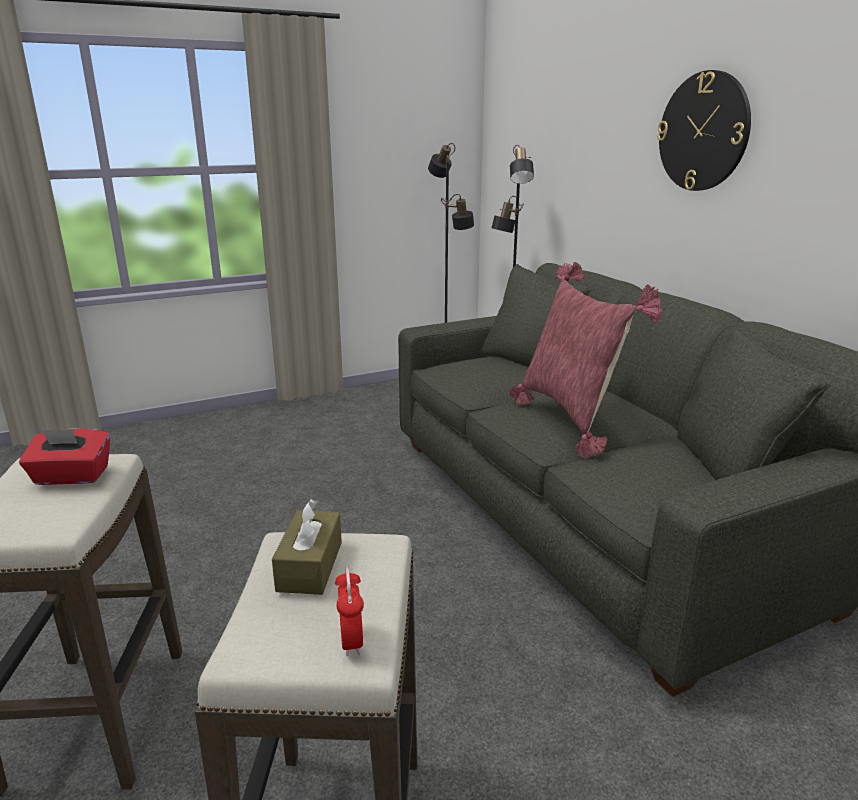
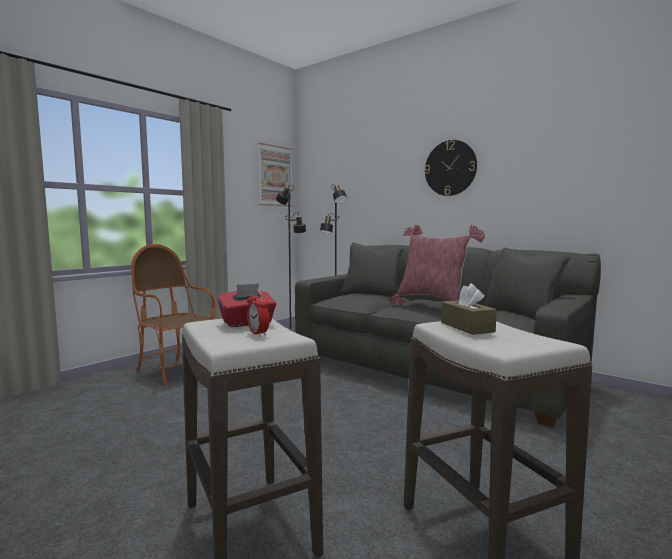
camera: 25 degrees left, 15 degrees down
(236, 435) = (176, 370): none -> armchair
(351, 641) = (542, 339): alarm clock -> alarm clock (258, 333)
(436, 123) = (275, 176): none -> picture

